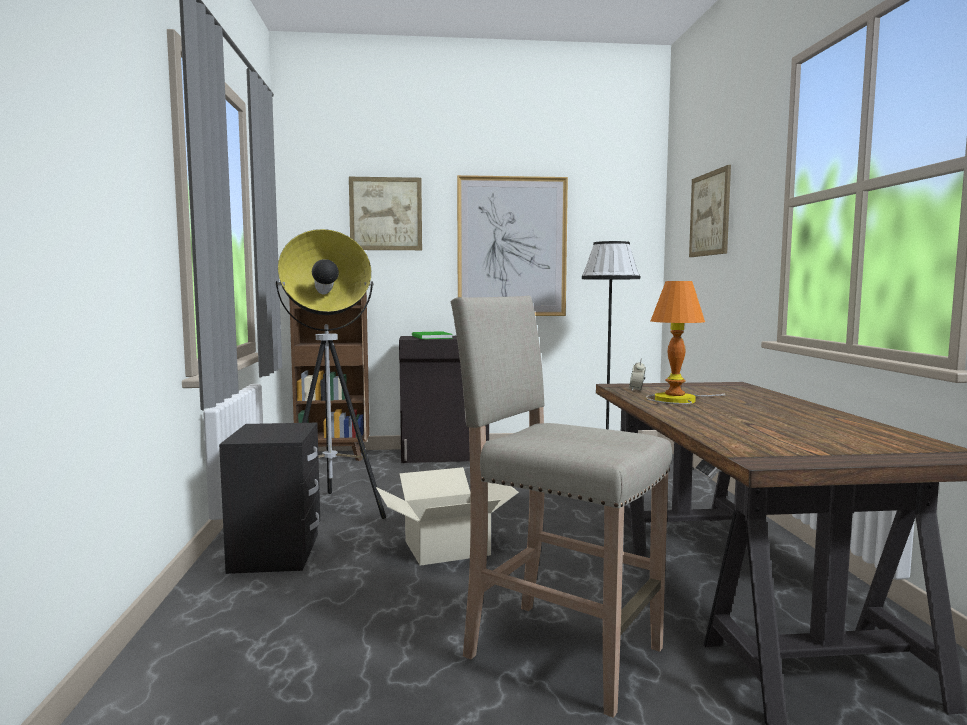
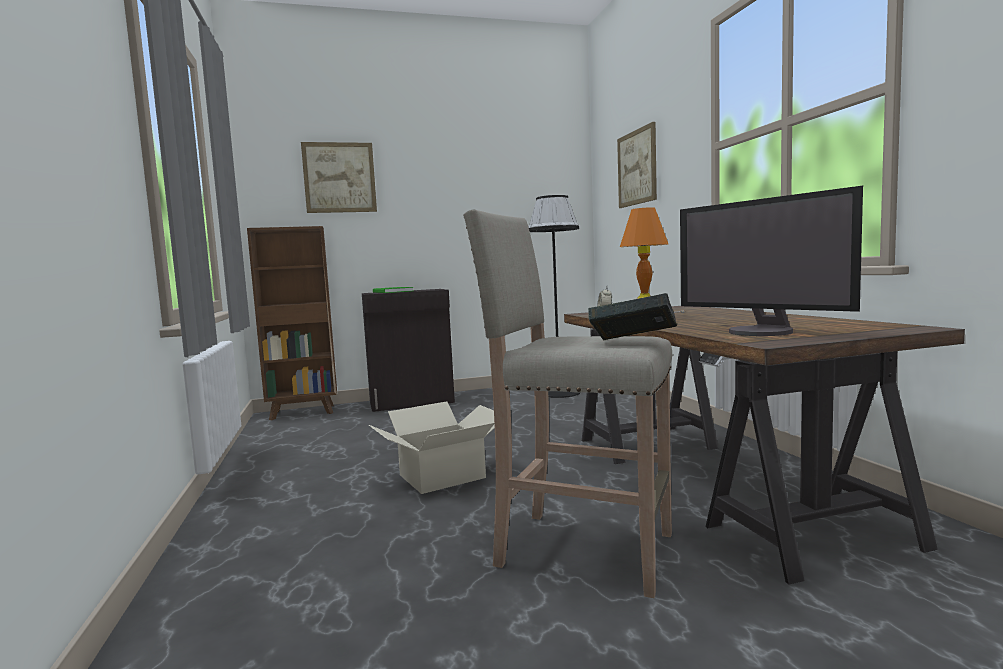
camera: 10 degrees left, 0 degrees up
(276, 553) = (271, 500): black nightstand -> none
(332, 511) = (317, 458): floor lamp -> none
(512, 247) = (460, 206): picture -> none
(619, 444) = (633, 343): none -> book
(775, 441) = (762, 332): none -> monitor

